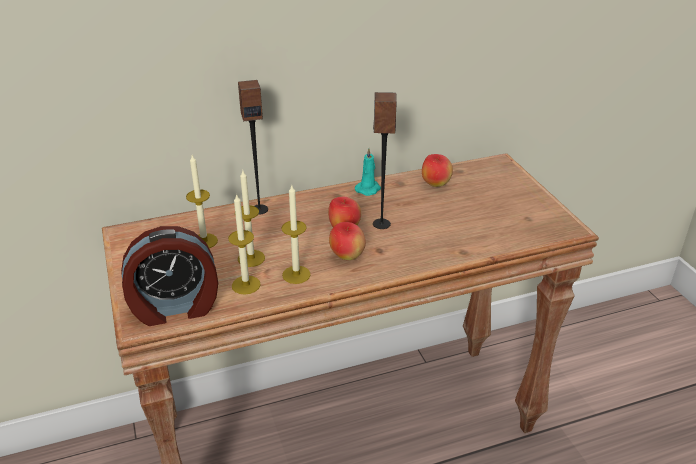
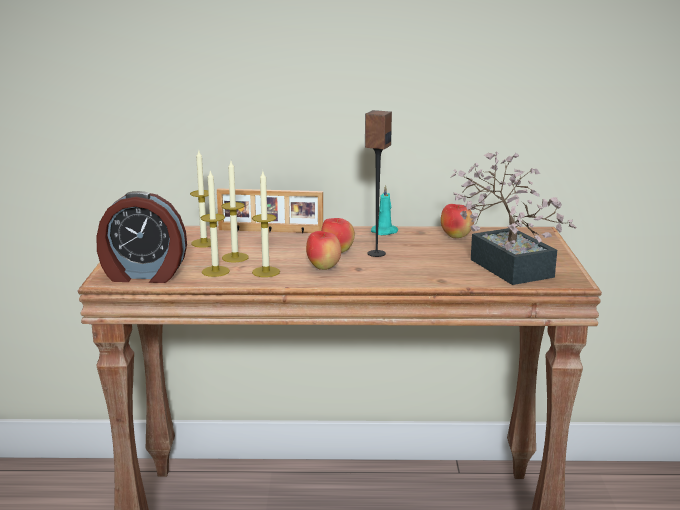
camera: 20 degrees right, 15 degrees down
(259, 209) = (270, 231): speaker -> picture frame
(502, 216) = (506, 264): none -> potted plant

